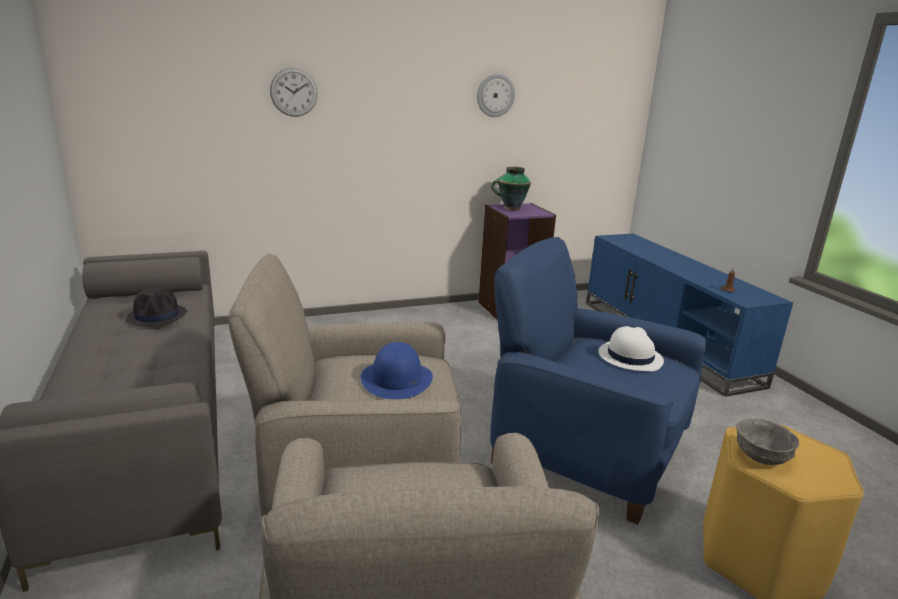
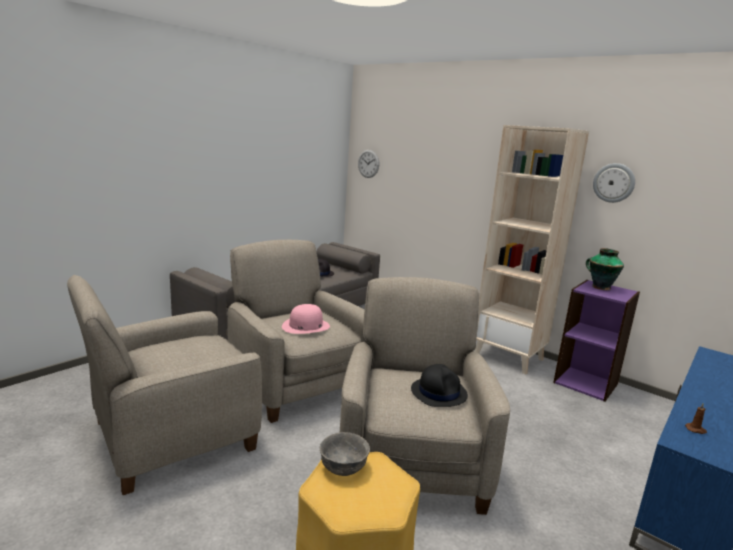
camera: 60 degrees right, 5 degrees down
(294, 92) = (453, 167): wall clock -> wall clock (368, 163)
(397, 379) = (305, 326): blue hat -> pink hat
(434, 317) = (509, 357): none -> beige bookcase
(585, 451) = (411, 461): blue armchair -> beige armchair
(629, 357) = (439, 392): white hat -> black hat

